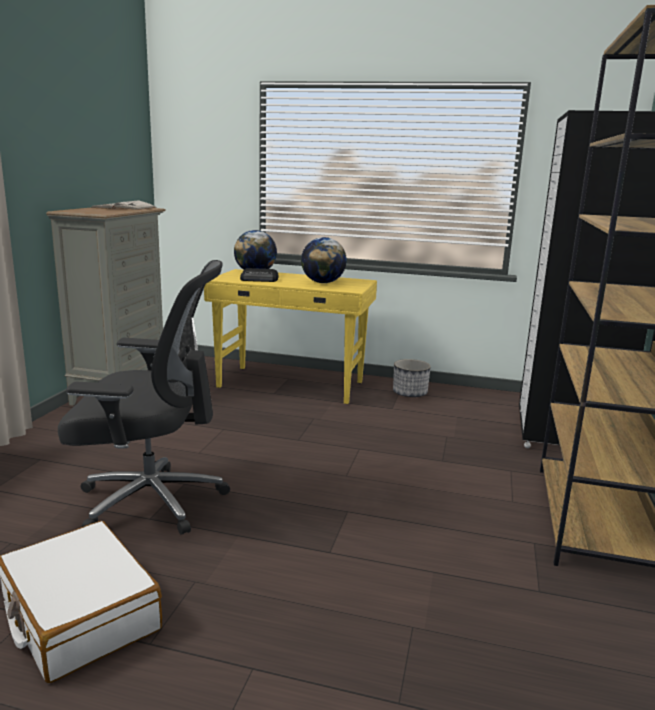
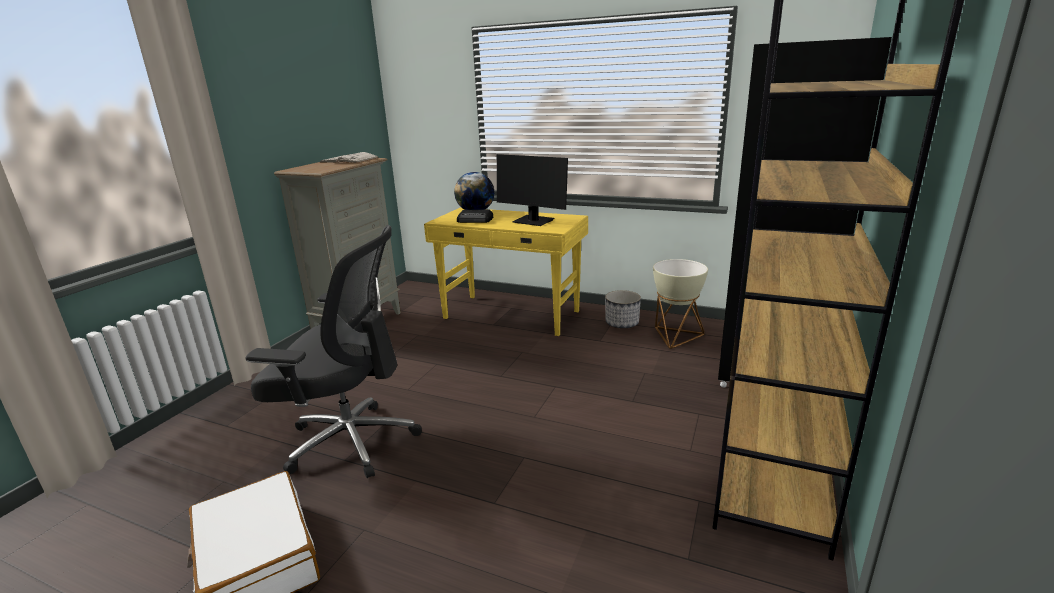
camera: 10 degrees right, 5 degrees up
(323, 282) = (533, 221): globe -> monitor
(467, 405) = (675, 336): none -> planter

